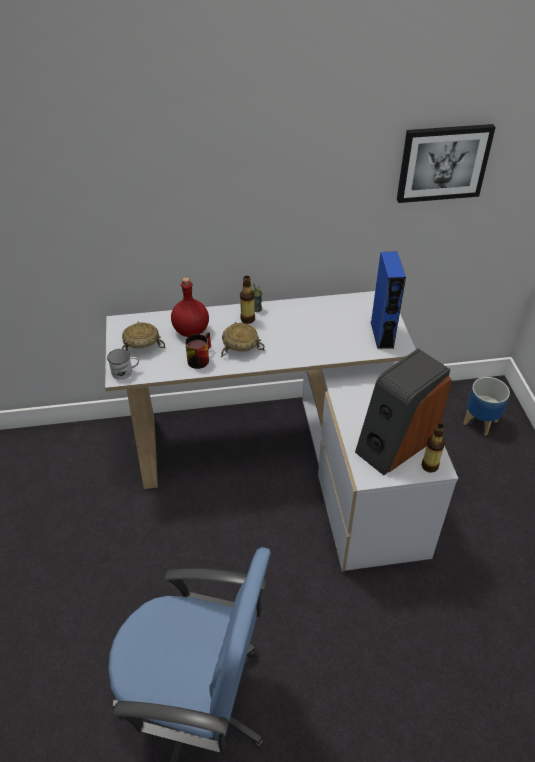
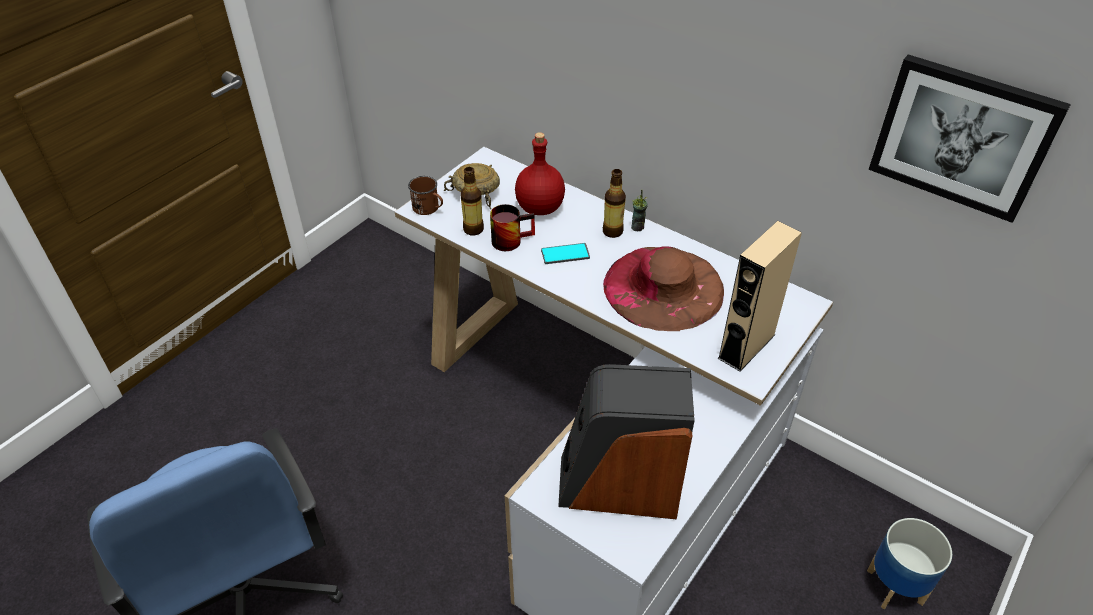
camera: 45 degrees right, 0 degrees up
(125, 372) = (429, 209): white mug -> brown mug
(239, 347) = (565, 254): beige bowl -> phone
(310, 332) = (663, 288): none -> brown hat
(382, 334) = (746, 346): blue speaker -> beige speaker
(429, 466) = (625, 542): bottle -> bottle (473, 229)

